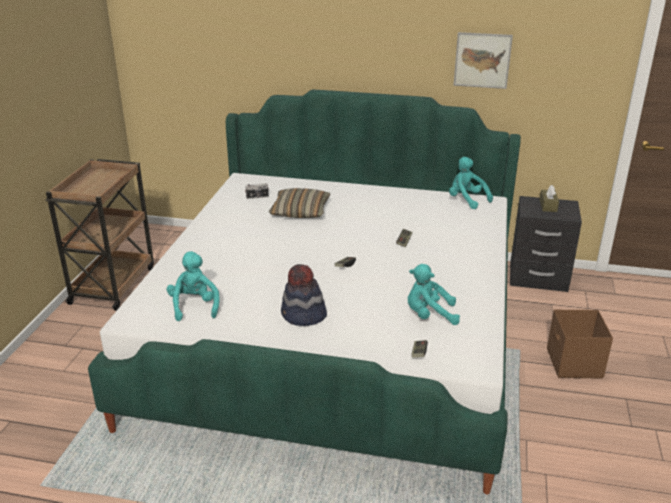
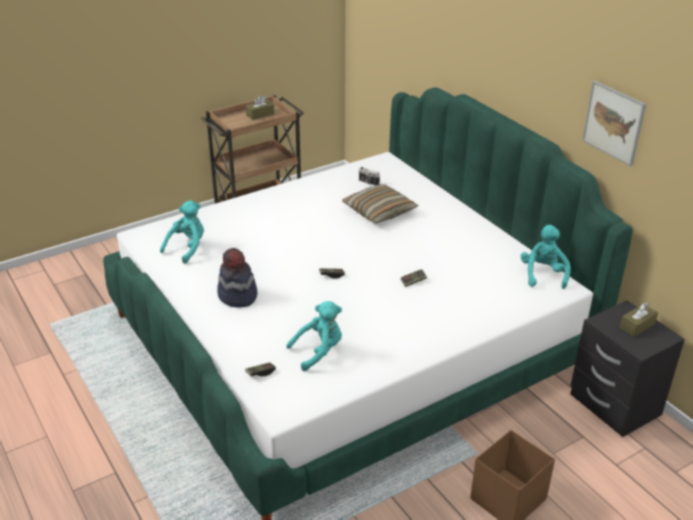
camera: 45 degrees right, 5 degrees up
(98, 179) = (260, 114): none -> brown tissue box
(429, 315) = (319, 351): turquoise plush toy -> turquoise plush toy turned 105 degrees clockwise

